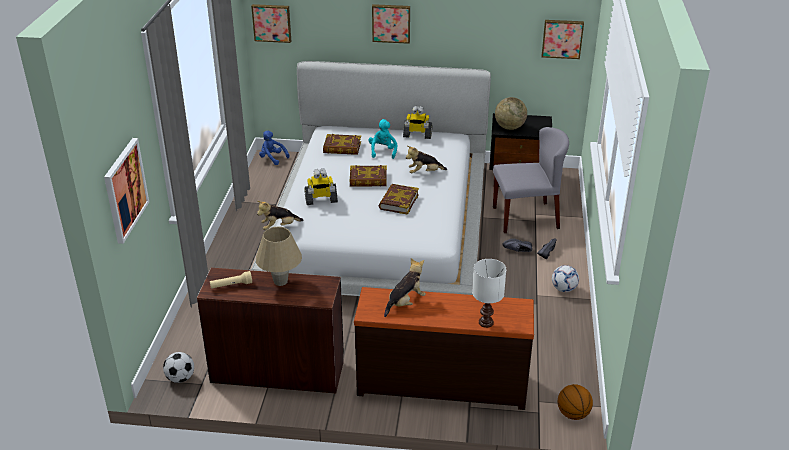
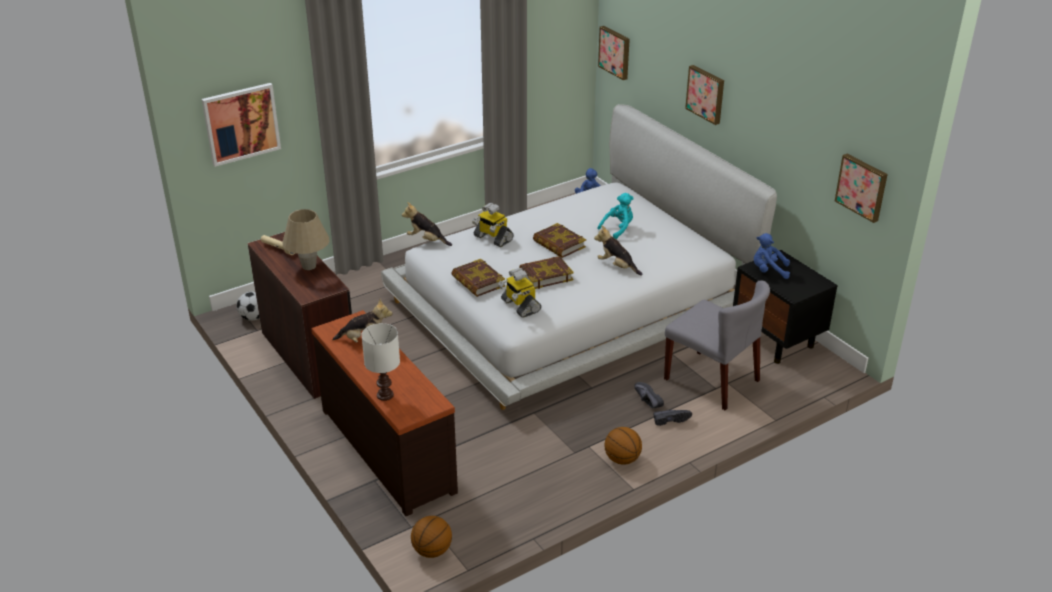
camera: 50 degrees right, 0 degrees up
(342, 148) = (591, 208): book -> book (478, 282)
(417, 135) = (677, 232): toy robot -> toy robot (520, 306)
(509, 127) = (768, 271): globe -> blue plush toy
(564, 289) = (622, 459): football -> basketball

